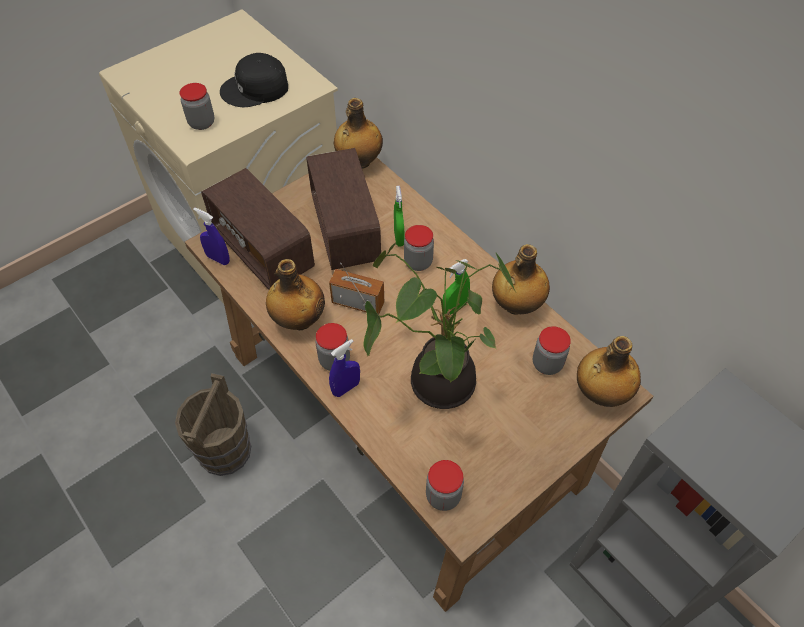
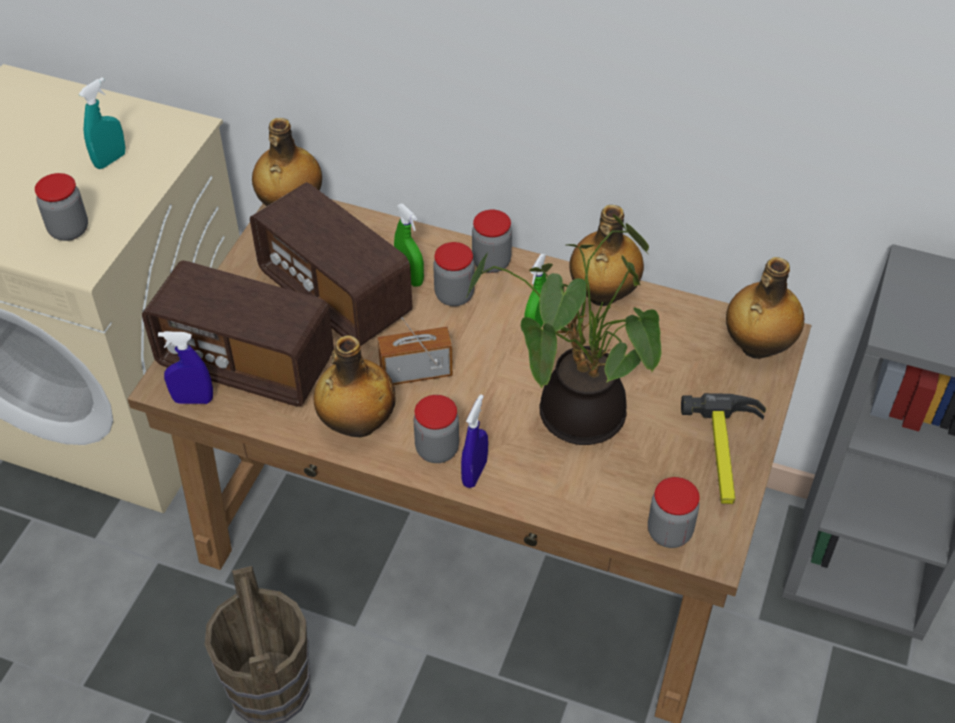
camera: 30 degrees left, 5 degrees down
(255, 89) = (110, 160): black cap -> turquoise spray bottle
(523, 460) = (726, 454): none -> hammer
(547, 364) = (680, 342): jar -> jar (491, 262)

